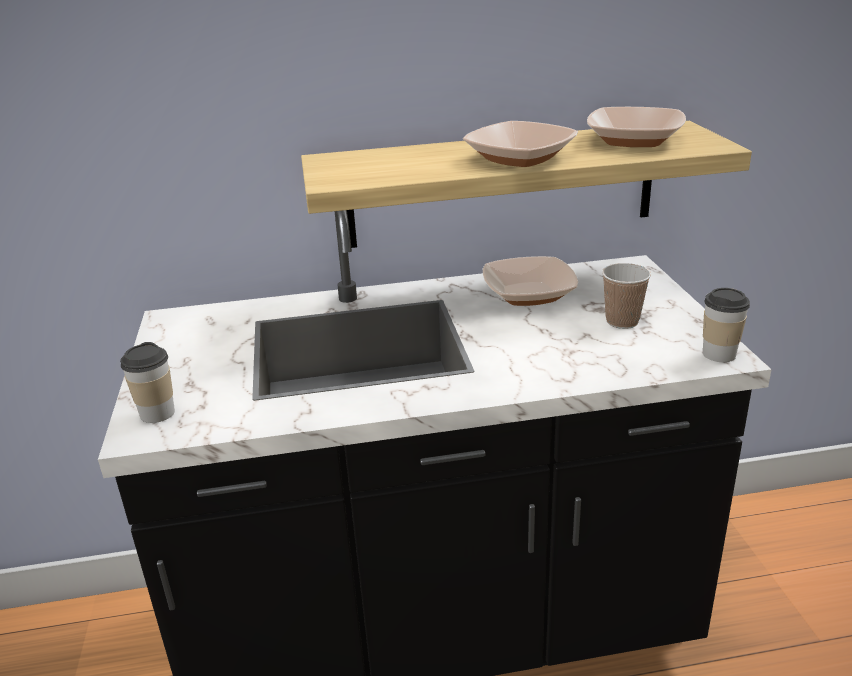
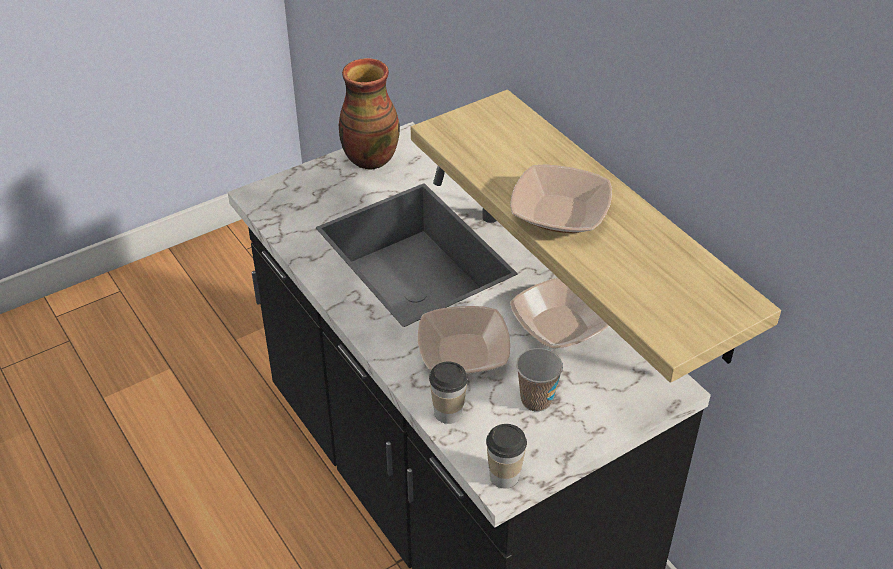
camera: 65 degrees right, 15 degrees up
(157, 413) = (282, 192): cup -> cup (448, 412)
(172, 344) = (369, 158): none -> vase
(634, 140) = (664, 277): bowl -> bowl (463, 353)

